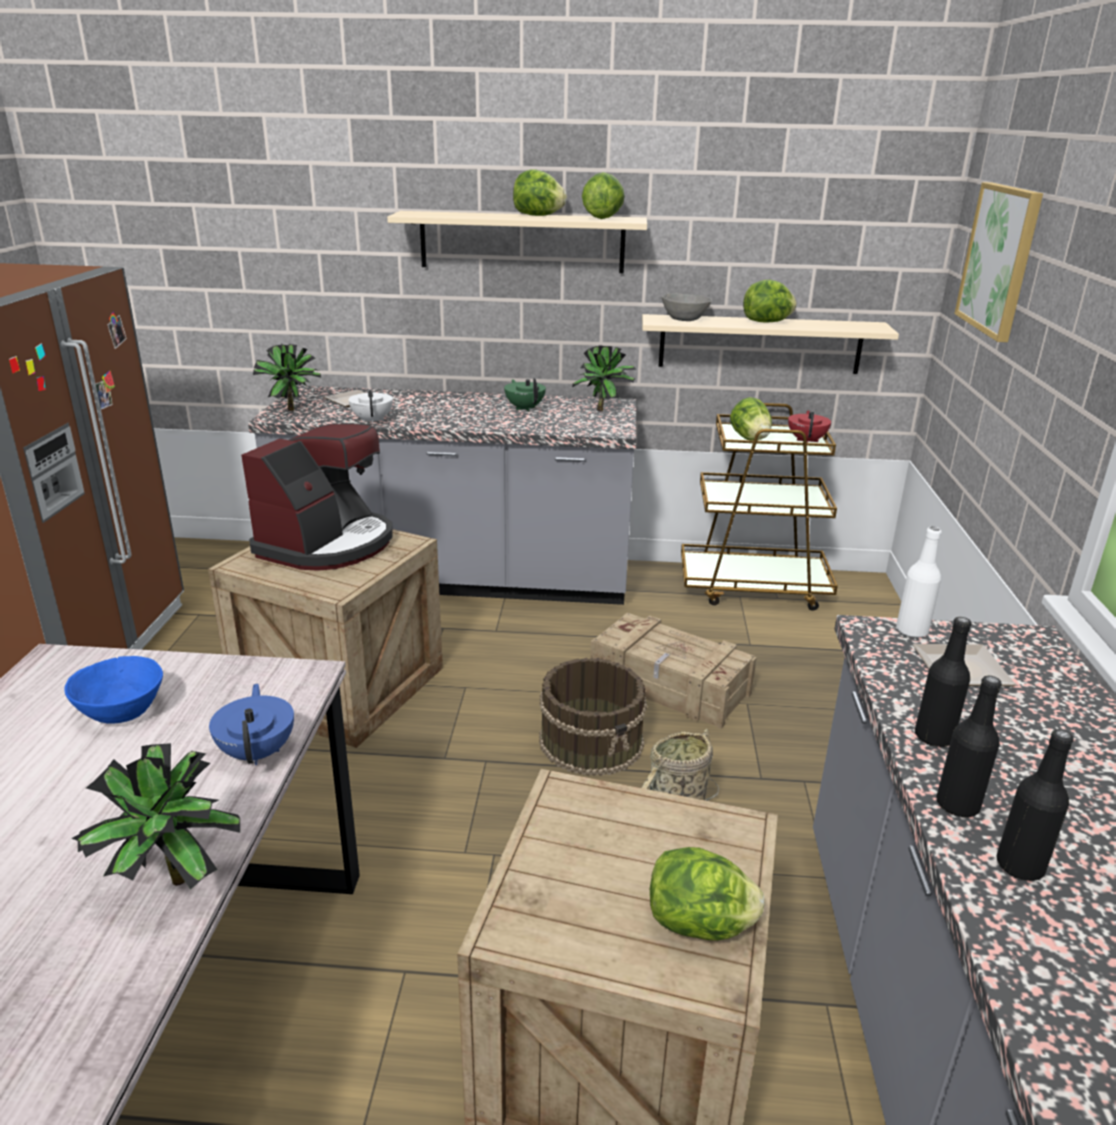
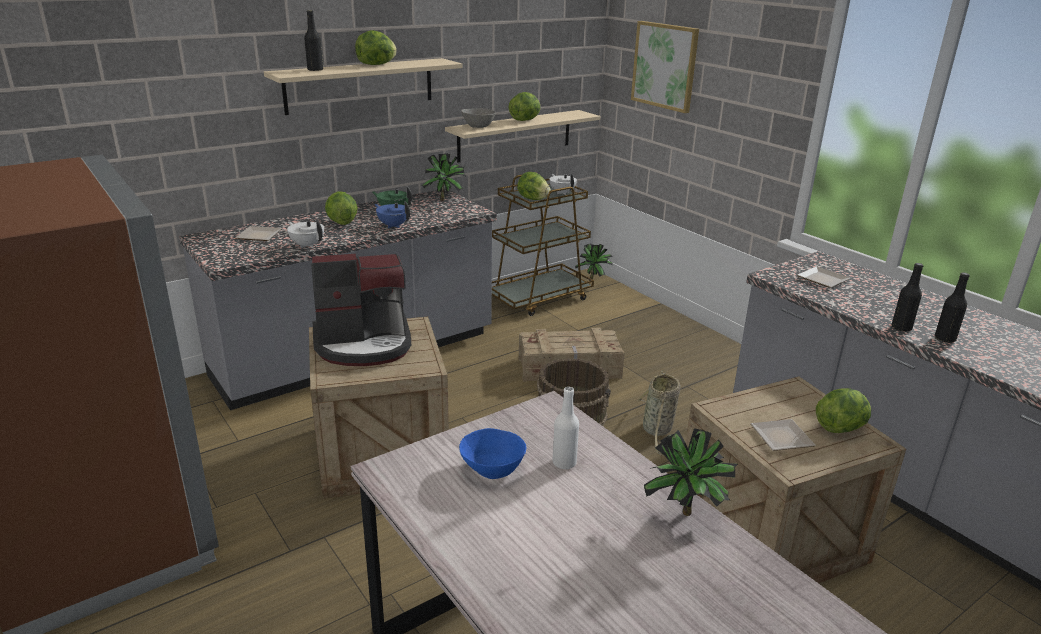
camera: 40 degrees left, 0 degrees up
(258, 752) = (604, 448): blue teapot -> blue teapot (393, 225)
(293, 411) = (229, 254): potted plant -> potted plant (594, 280)
(327, 544) = (364, 344): coffee machine -> coffee machine turned 90 degrees clockwise
(575, 879) = (779, 437): none -> plate
(602, 218) = (424, 62): lettuce -> lettuce (341, 222)
(807, 440) = (562, 193): red teapot -> white teapot
(911, 631) = (783, 270): white bottle -> white bottle (564, 463)
(933, 737) = (857, 308): black bottle -> black bottle (315, 70)

